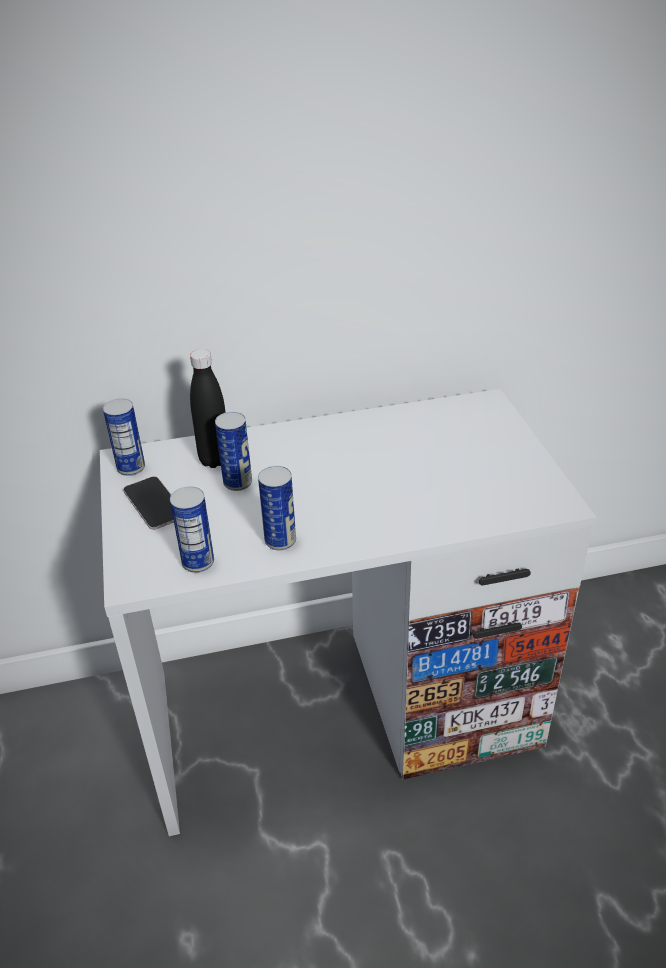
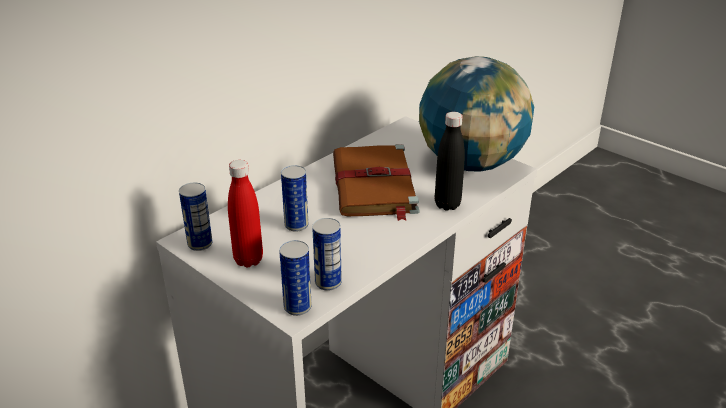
camera: 35 degrees left, 5 degrees down
(154, 503) = (248, 260): phone -> red bottle
(215, 460) = (261, 217): black bottle -> black bottle (447, 204)
(280, 541) = (369, 248): can -> can (297, 307)
(367, 466) = (374, 185): none -> brown book
(513, 479) = (471, 163): none -> globe

